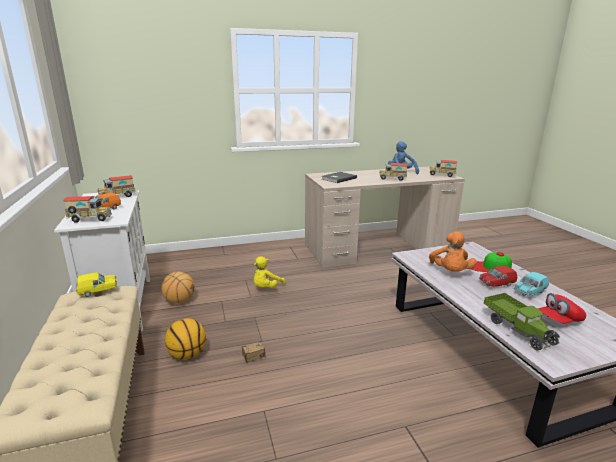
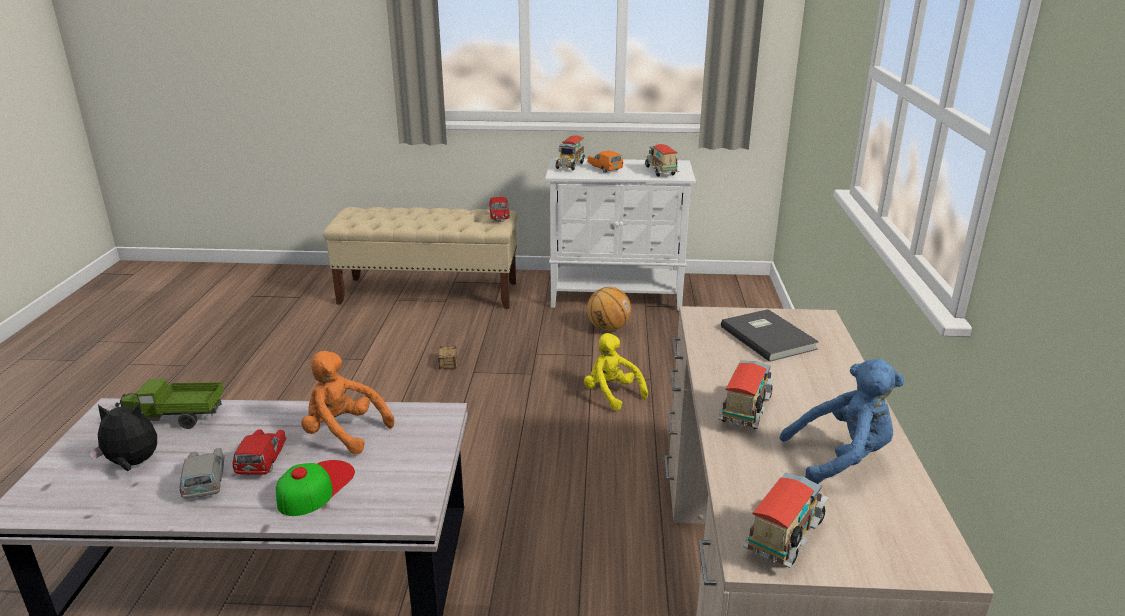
camera: 110 degrees right, 5 degrees up
(98, 291) = (499, 217): yellow toy car -> red toy car
(187, 354) = (484, 329): basketball -> none
(529, 292) = (205, 483): turquoise toy car -> grey toy car
(559, 320) = (132, 464): red cap -> plush toy

